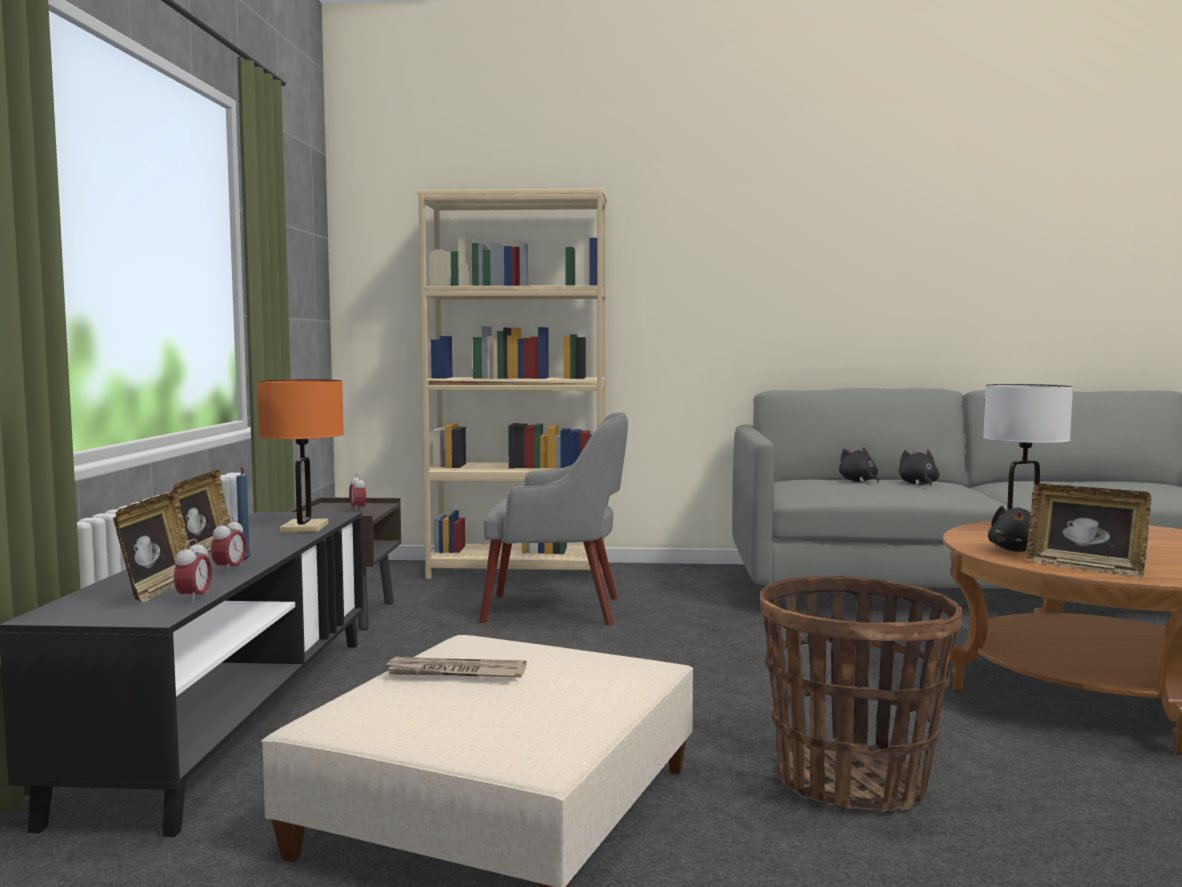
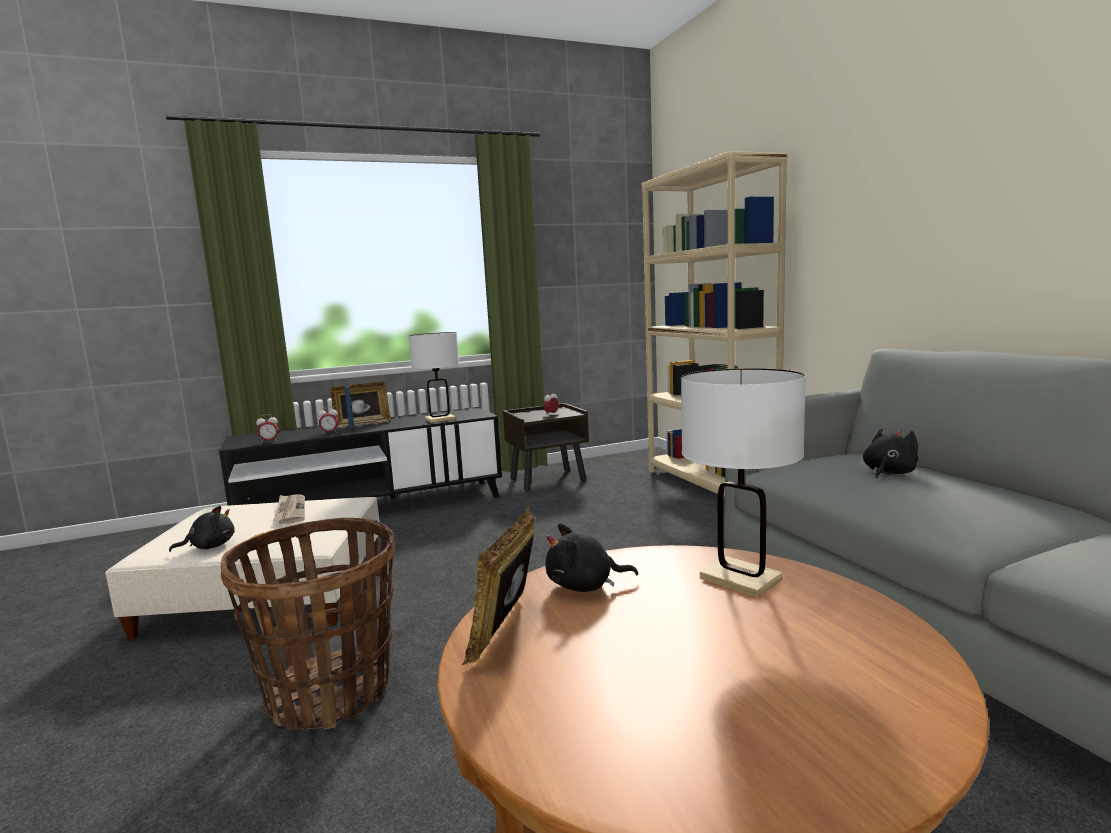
camera: 65 degrees right, 5 degrees up
(158, 590) = (285, 435): picture frame -> none
(304, 528) = (440, 419): orange table lamp -> white table lamp
(557, 610) = (631, 516): grey armchair -> none
(918, 484) = (938, 495): black plush toy -> black plush toy (209, 547)

